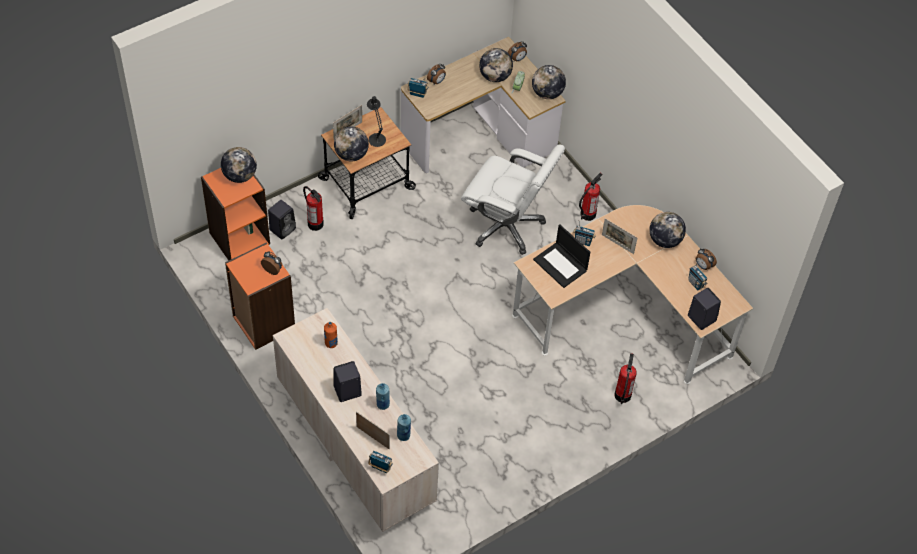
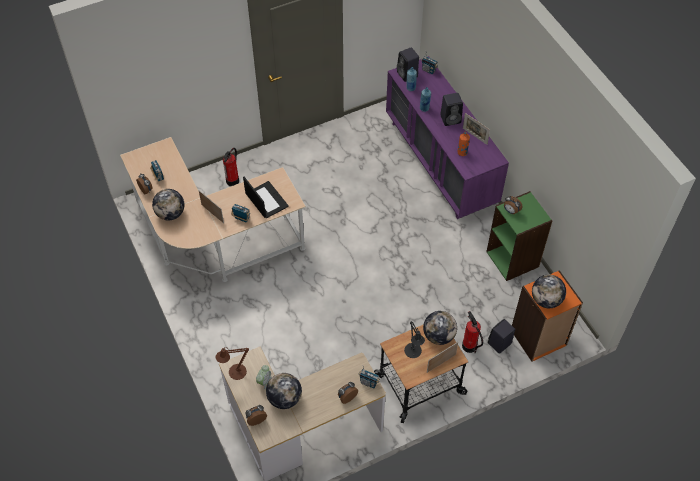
camera: 170 degrees left, 0 degrees up
(263, 323) = (513, 259): orange bookcase -> green bookcase
(355, 445) = (440, 163): beige dresser -> purple dresser
(373, 437) = (433, 88): picture frame -> picture frame (475, 136)
(507, 225) = (293, 330): white office chair -> none
(547, 93) = (235, 373): globe -> brown table lamp
(587, 214) = (216, 334): fire extinguisher -> none
(700, 318) = (165, 150): black speaker -> black speaker (407, 75)

